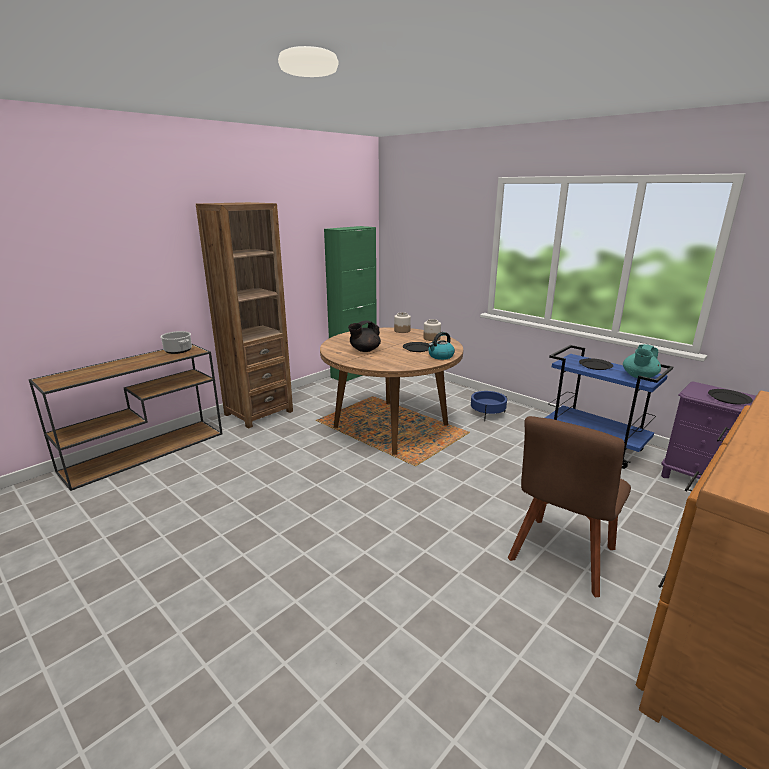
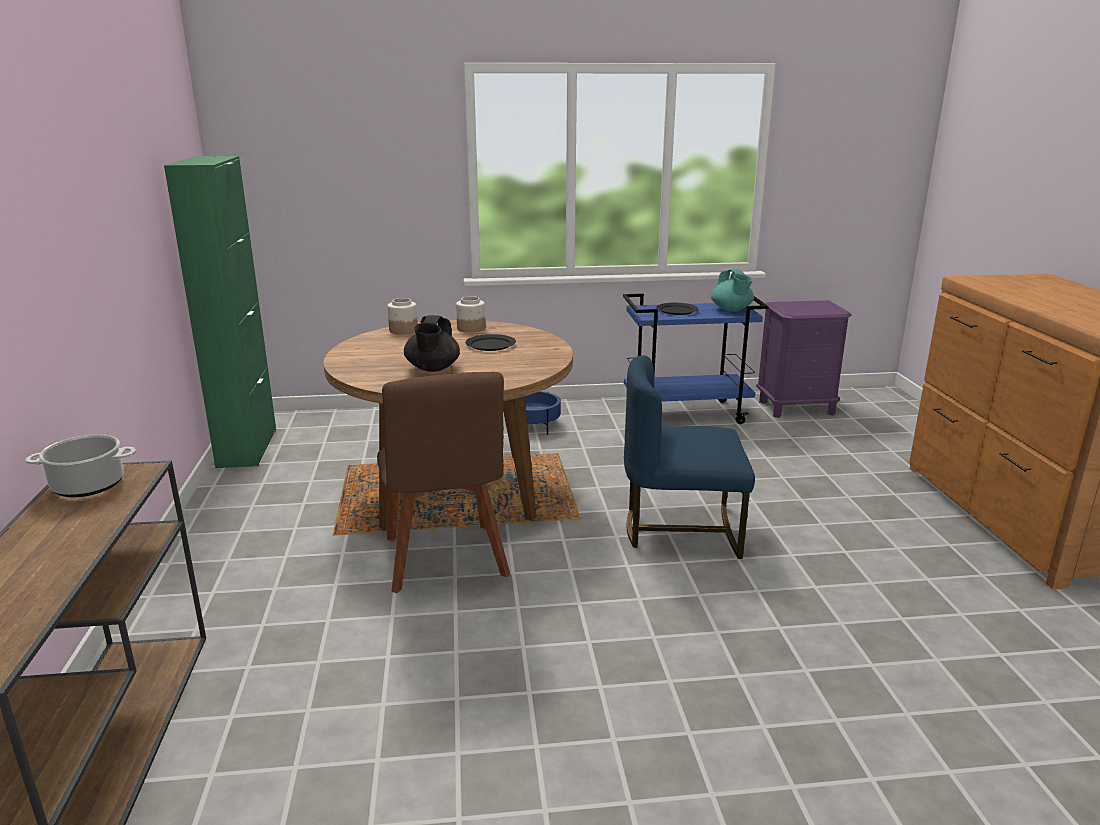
camera: 50 degrees left, 0 degrees up
(258, 413) = (201, 574): brown bookcase -> none
(440, 356) = (544, 345): kettle -> none
(451, 499) = (681, 530): none -> blue chair
(561, 557) = (843, 523): brown chair -> brown chair (446, 561)
(729, 398) = (818, 308): black plate -> none

